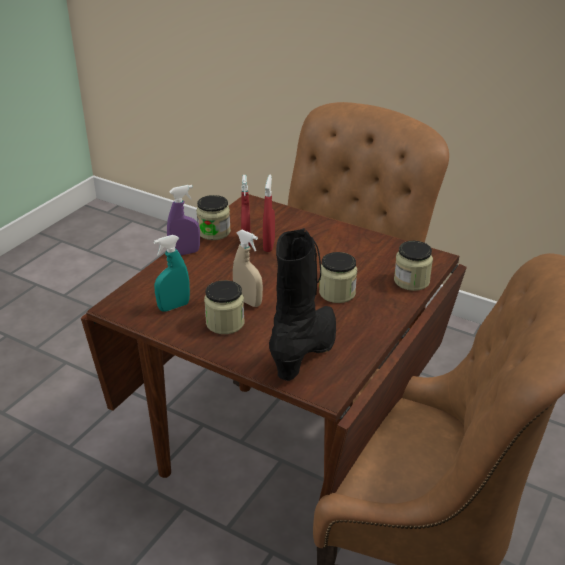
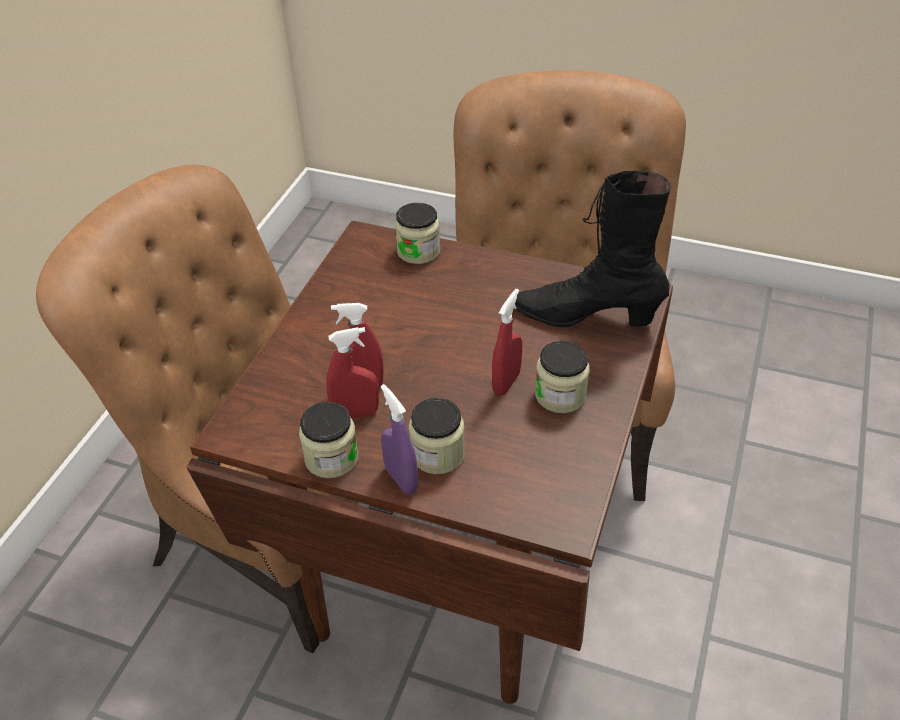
camera: 100 degrees left, 10 degrees up
(174, 306) = (544, 456): turquoise spray bottle -> none
(248, 301) = (506, 383): beige spray bottle -> red spray bottle
(337, 293) = (461, 307): jar -> jar (437, 454)

